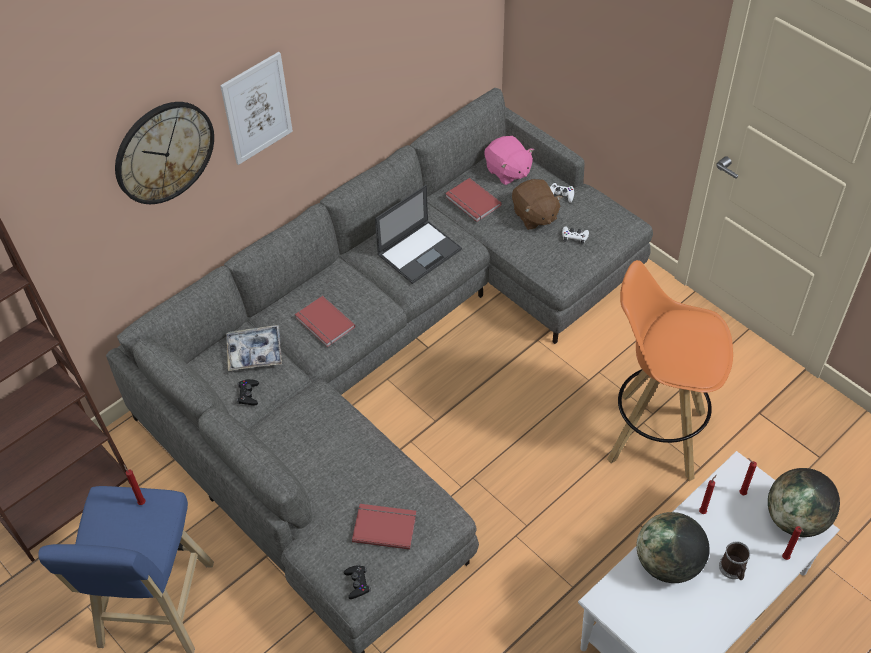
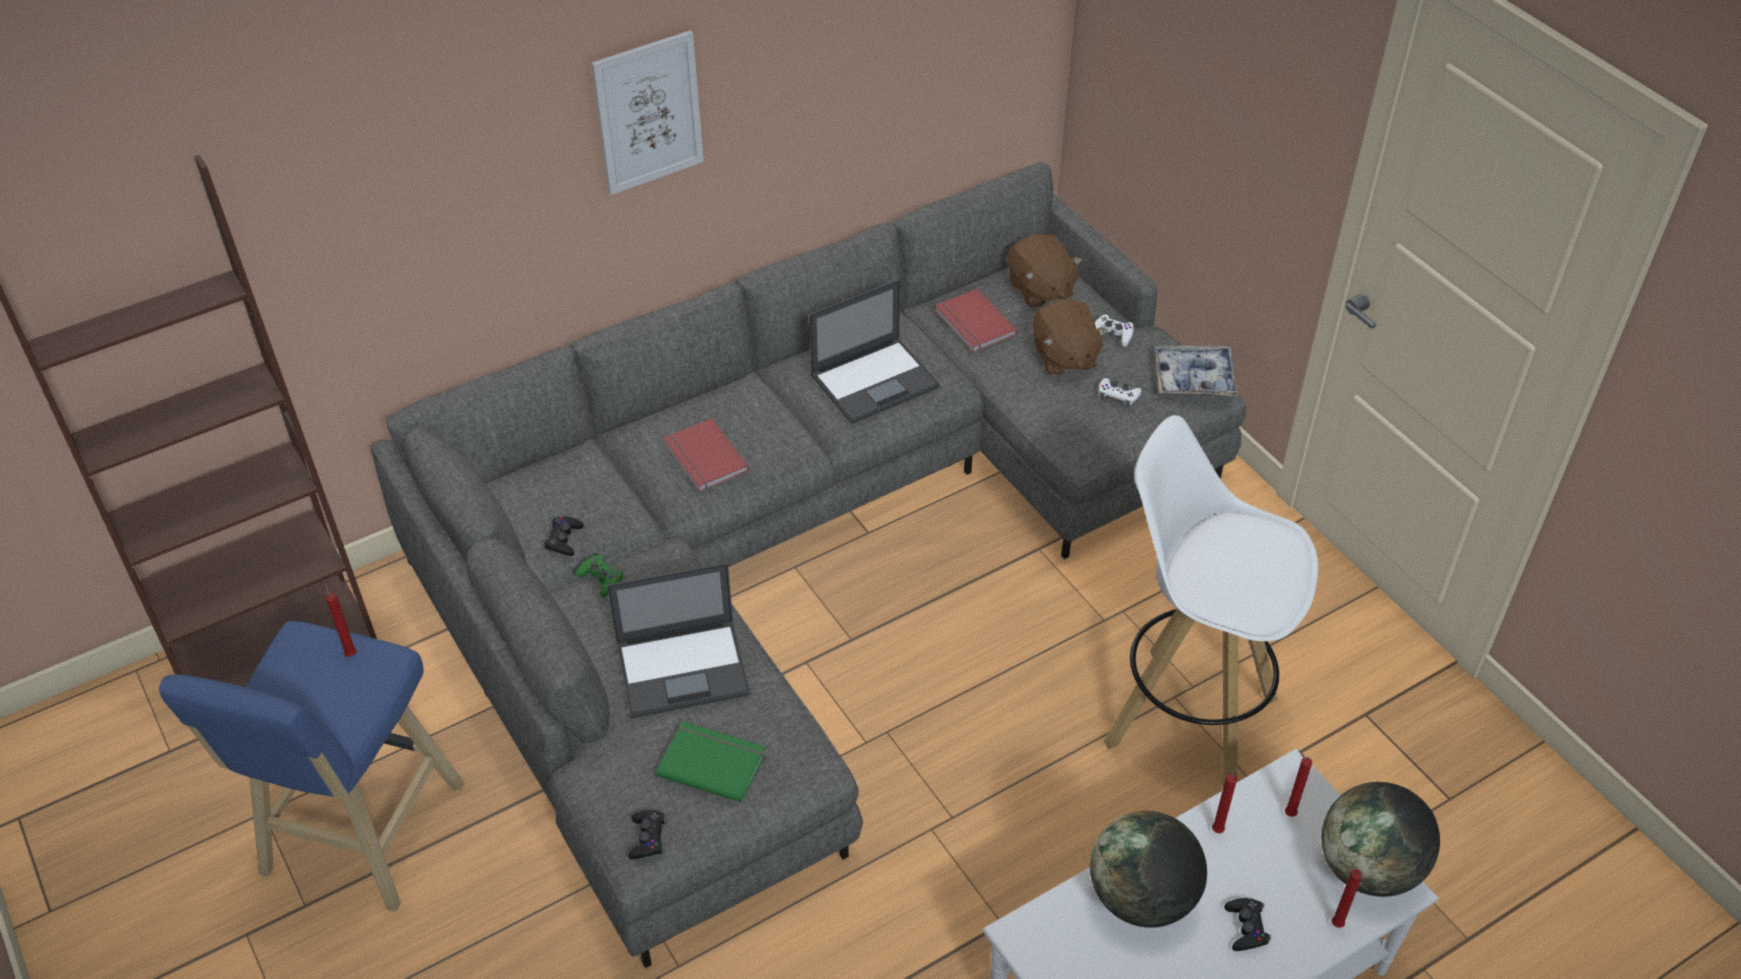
camera: 10 degrees right, 5 degrees down
(164, 152) = (492, 148): wall clock -> none
(255, 352) = (591, 482): tray -> tray (1194, 378)
(279, 416) = (601, 578): none -> green game controller
(350, 468) = (684, 668): none -> laptop
(384, 526) = (712, 761): red book -> green book
(507, 172) = (1040, 290): pink plush toy -> brown plush toy
(654, 434) = (1188, 717): orange stool -> white stool
(733, 570) = (1246, 927): mug -> black game controller

